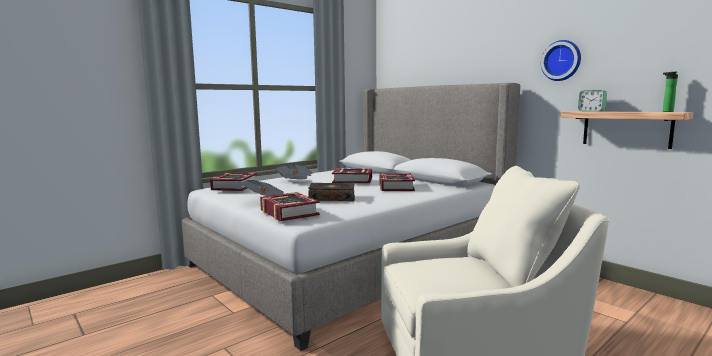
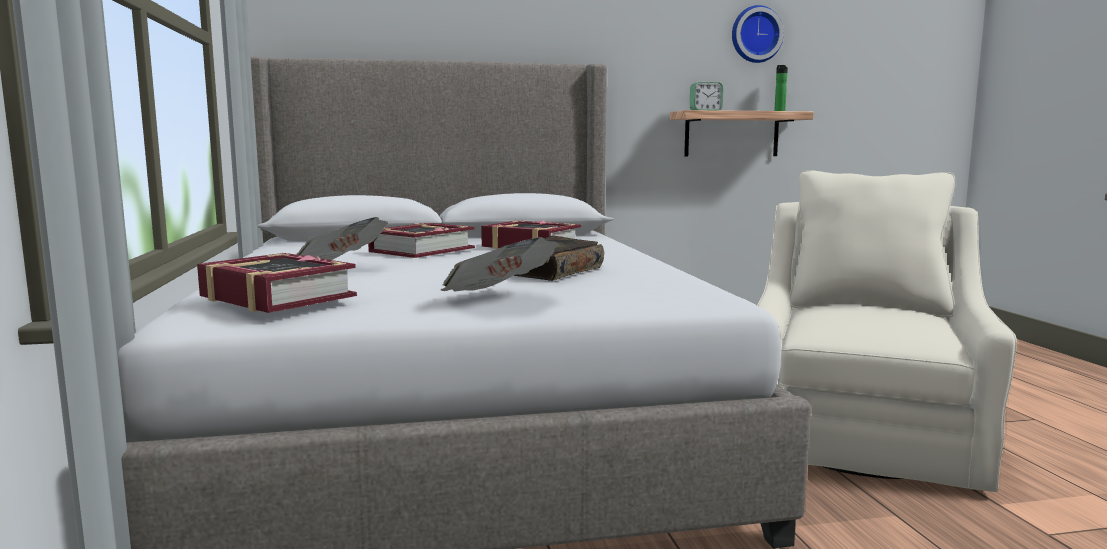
camera: 60 degrees left, 0 degrees up
(288, 212) = (638, 296): book -> none
(561, 60) = (651, 39): wall clock -> wall clock (755, 35)

